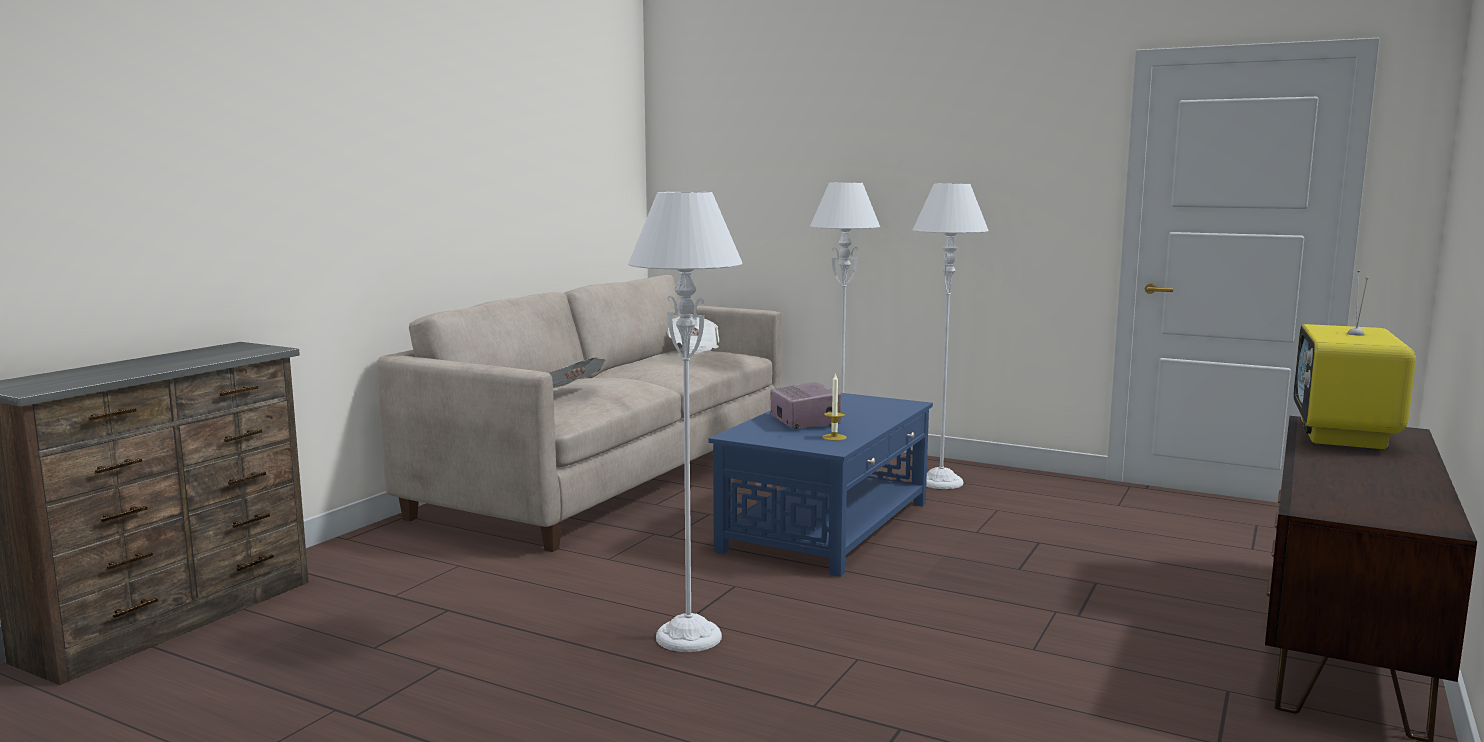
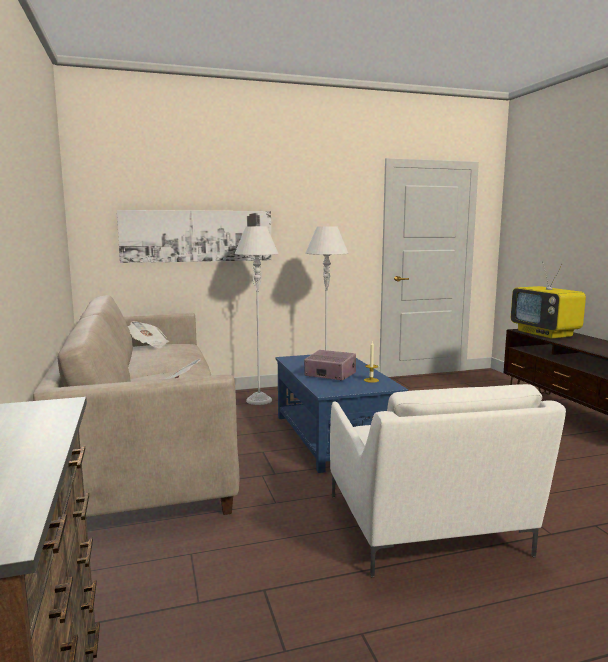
camera: 45 degrees left, 0 degrees up
(688, 637) = (426, 528): grey floor lamp -> white armchair
(798, 196) = (197, 236): none -> picture

